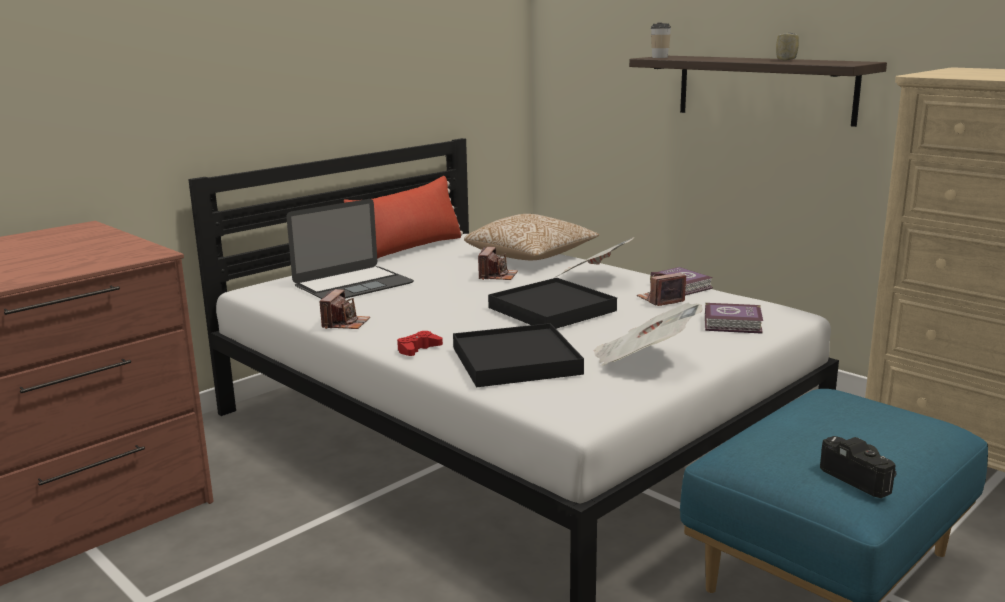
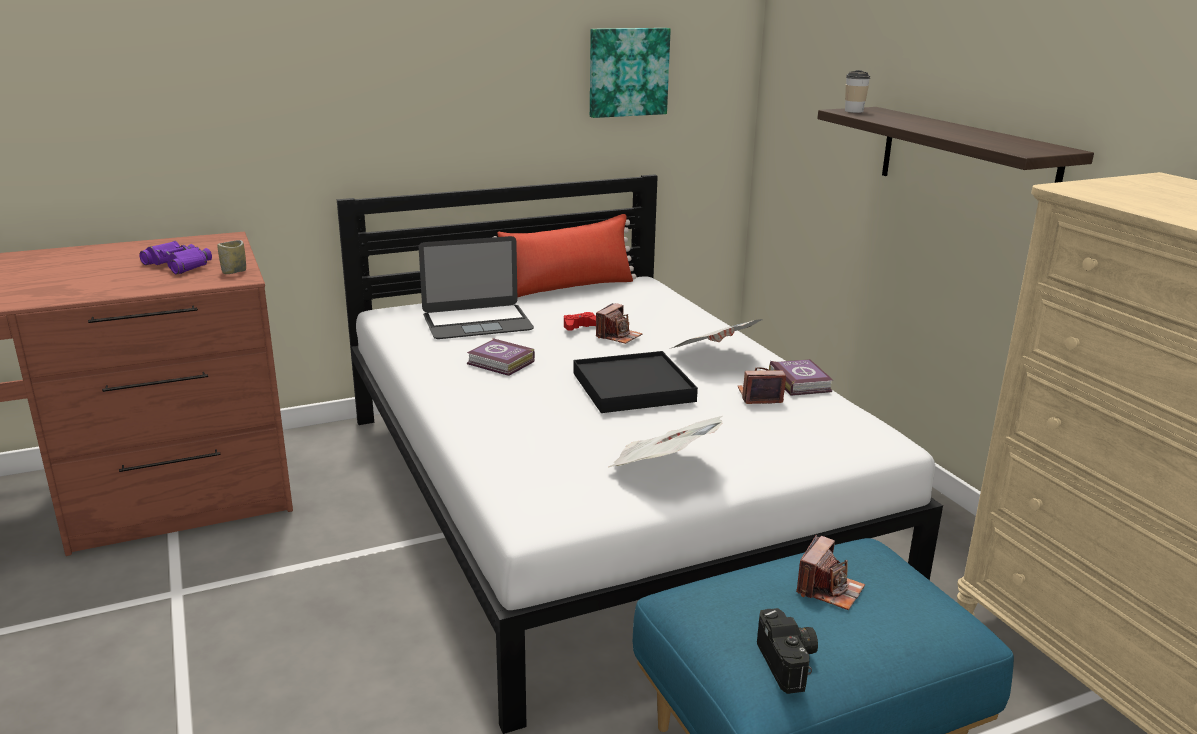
camera: 20 degrees right, 5 degrees up
(63, 251) = (178, 265): none -> purple binoculars
(345, 323) = (428, 366): camera -> camera (829, 589)
(418, 349) = (463, 410): red game controller -> red game controller (580, 326)
(432, 44) = (627, 72): none -> picture
(516, 361) = (537, 442): black tray -> none
(531, 256) = (679, 317): pillow -> none
(734, 325) = (807, 444): book -> book (501, 363)
(786, 60) = (981, 133): cup -> cup (234, 272)

